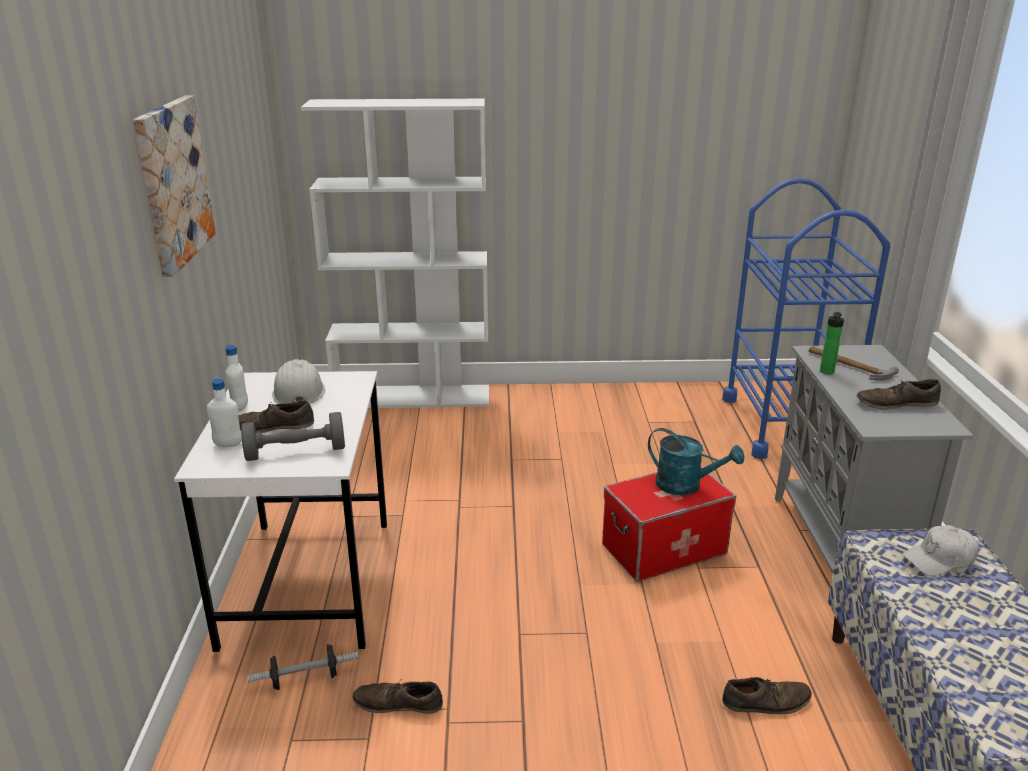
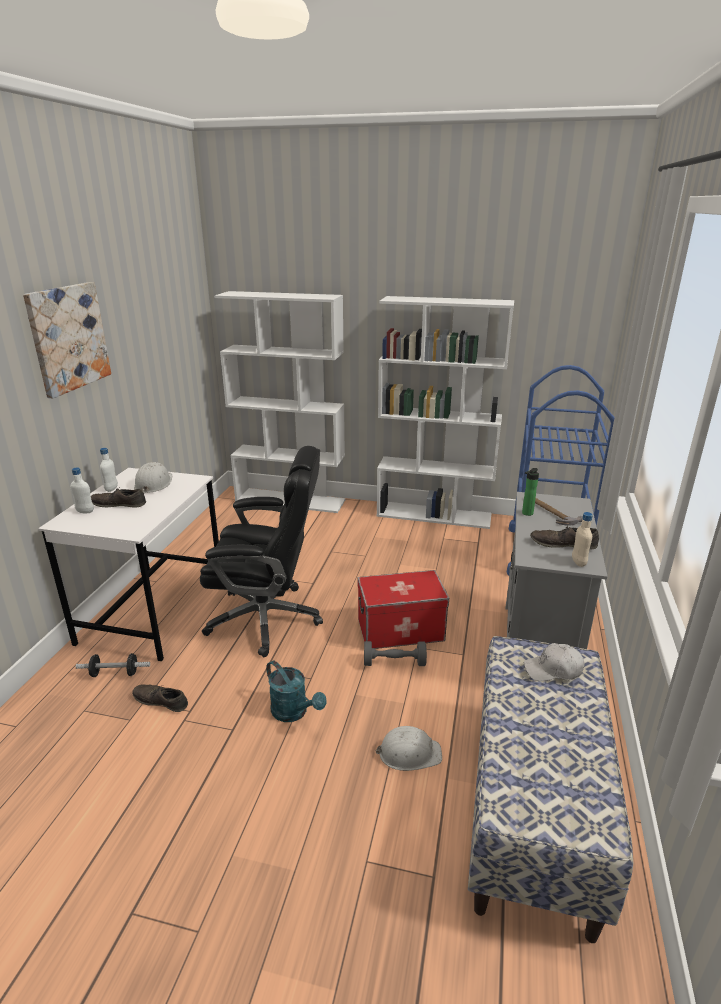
camera: 15 degrees right, 0 degrees up
(296, 452) = (120, 522): grey dumbbell -> grey dumbbell (394, 662)
(479, 563) = (267, 618): none -> black office chair
(619, 393) = (434, 515): none -> white bookcase
(686, 486) = (416, 586): turquoise watering can -> turquoise watering can (294, 712)
(766, 702) = (409, 753): brown shoe -> white hard hat
(931, 423) = (578, 562): none -> beige bottle

